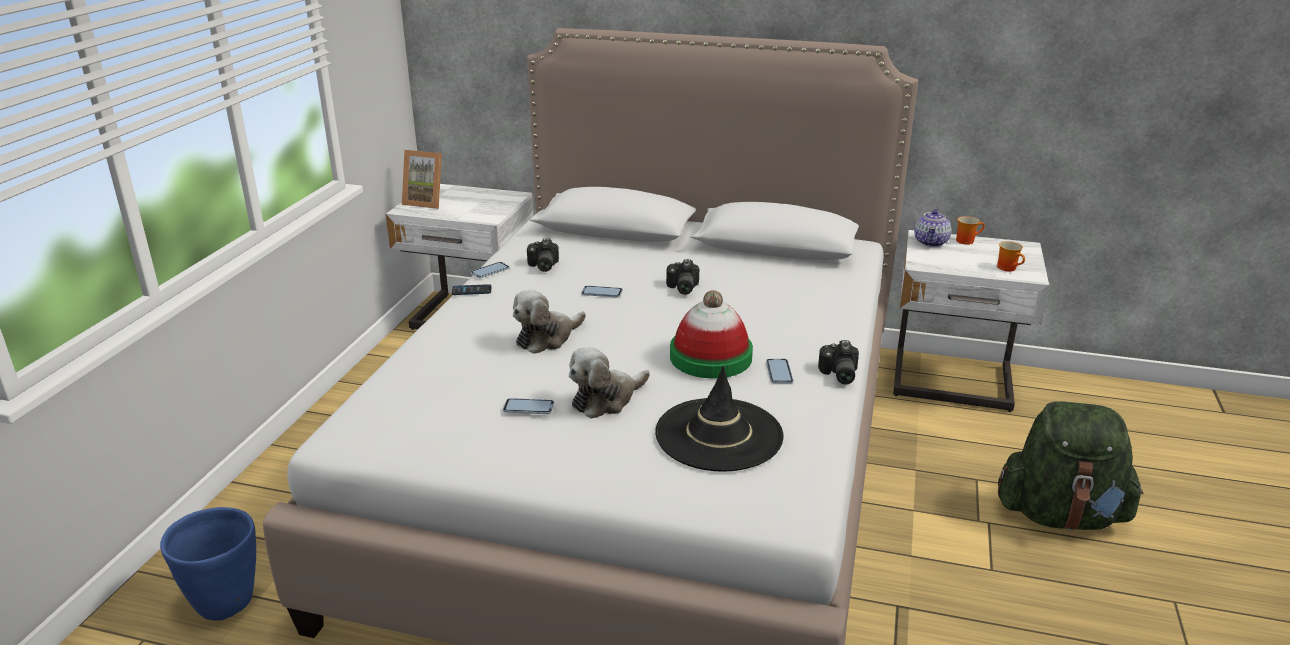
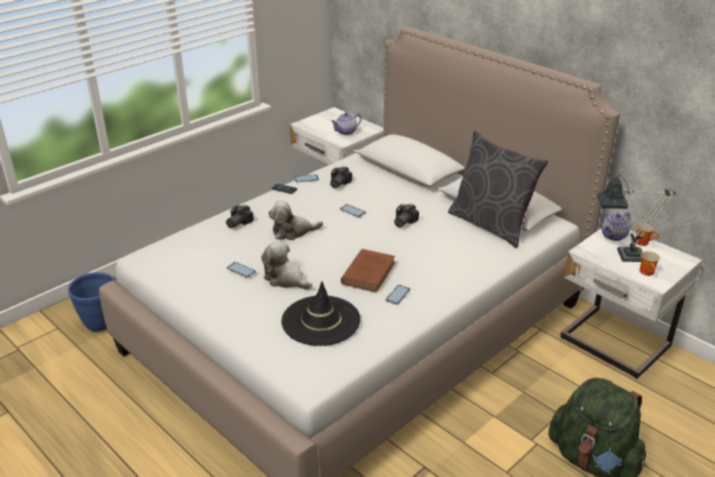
camera: 30 degrees right, 5 degrees up
(426, 202) = (319, 121): picture frame -> none
(481, 206) = (346, 132): none -> teapot
(606, 399) = (286, 279): plush toy -> plush toy turned 45 degrees clockwise
(711, 357) = (369, 272): hat -> brown book
(790, 264) = (491, 225): none -> grey pillow
(838, 375) = (431, 309): camera -> camera (237, 223)
(965, 259) = (623, 256): none -> table lamp

